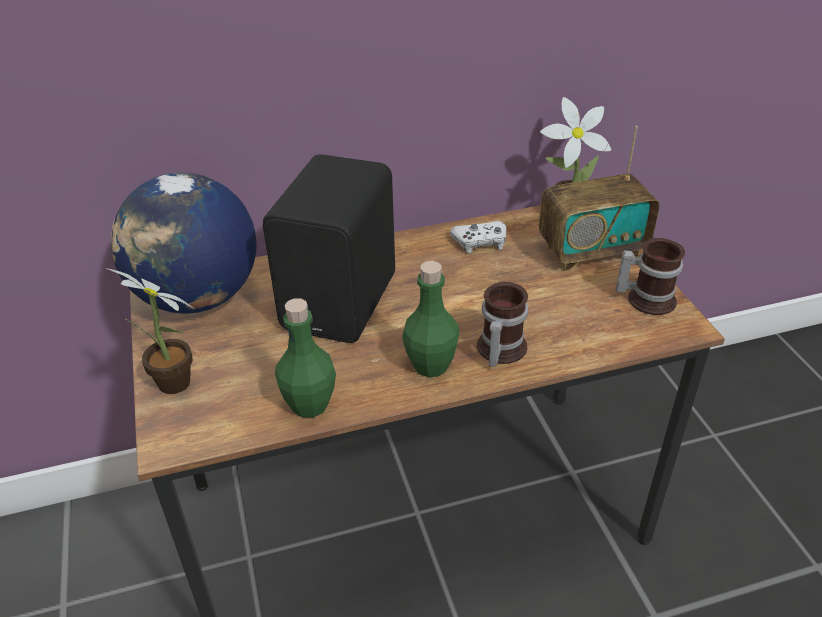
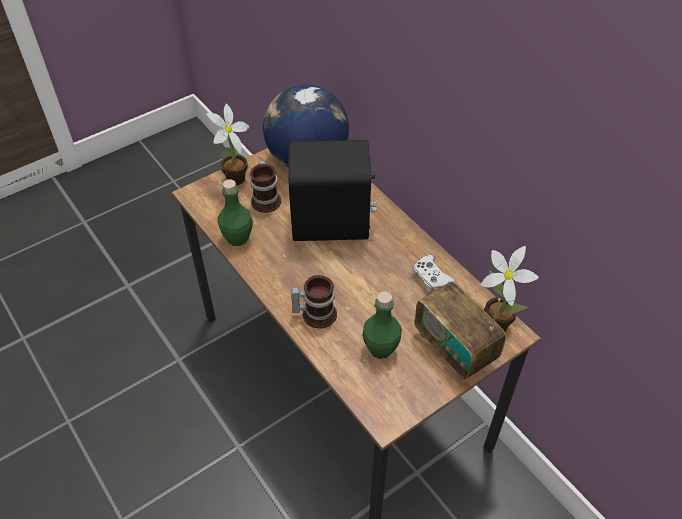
camera: 70 degrees right, 10 degrees up
(431, 365) = (289, 282): green bottle -> green bottle (380, 349)
(646, 298) = (409, 391): mug -> mug (267, 199)

